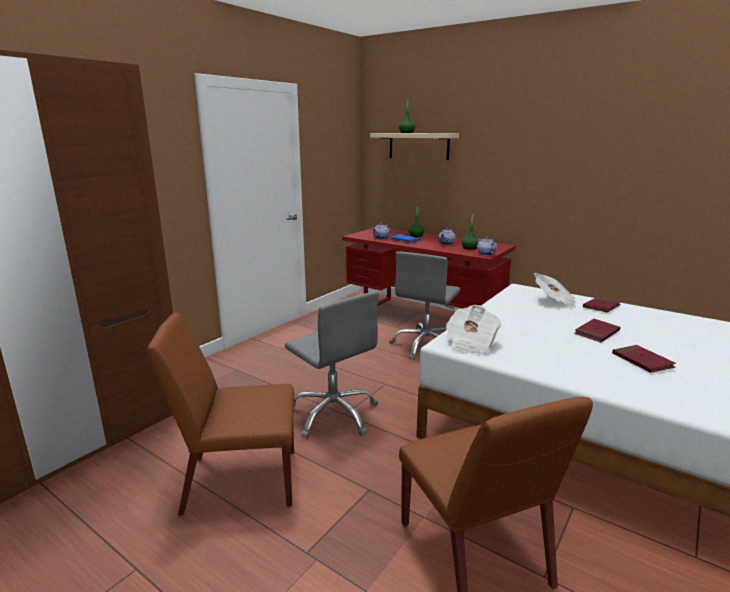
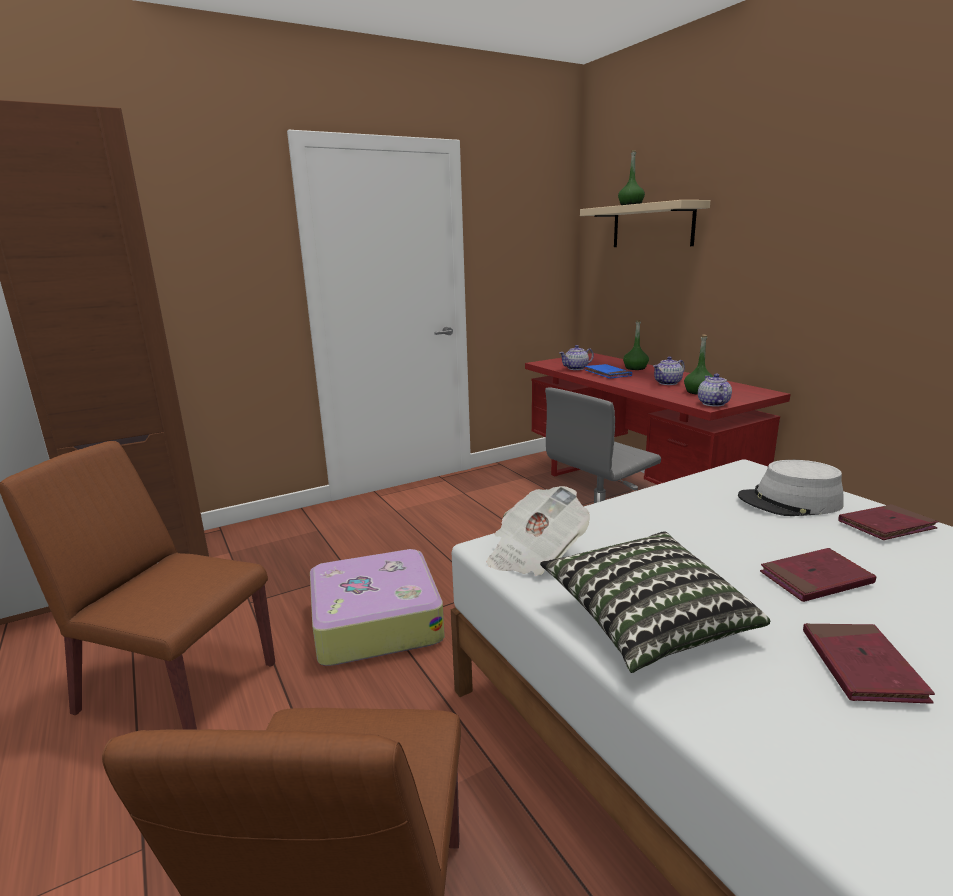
camera: 25 degrees right, 0 degrees up
(334, 414) = (375, 621): grey office chair -> suitcase
(552, 362) = (647, 621): none -> pillow
(554, 301) = (790, 502): newspaper -> grey hat

